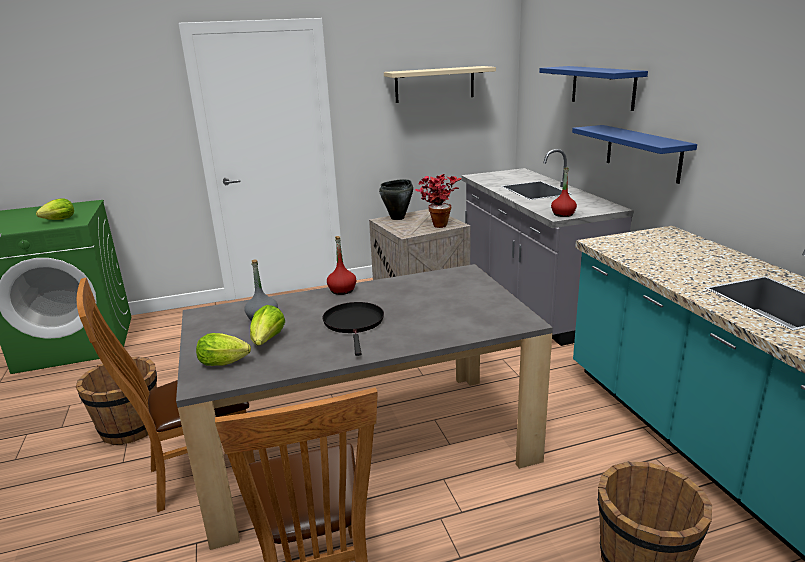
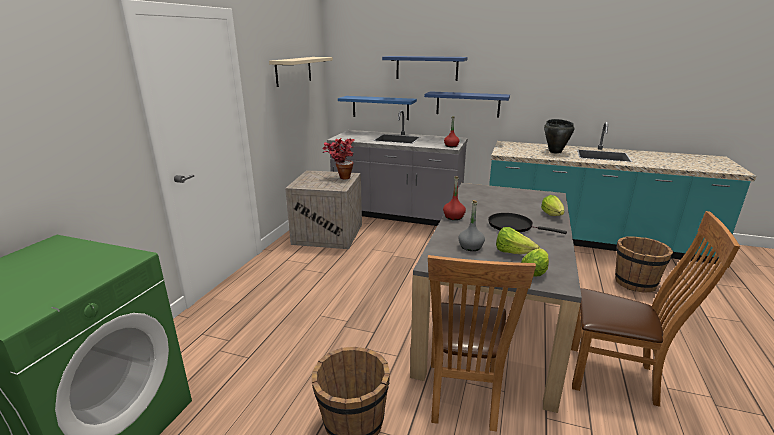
camera: 55 degrees left, 0 degrees up
(57, 220) = (90, 266): lettuce -> lettuce (553, 215)
(398, 218) = (303, 181): black cooking pot -> black cooking pot (555, 152)
(556, 142) = (380, 107): none -> blue shelf

